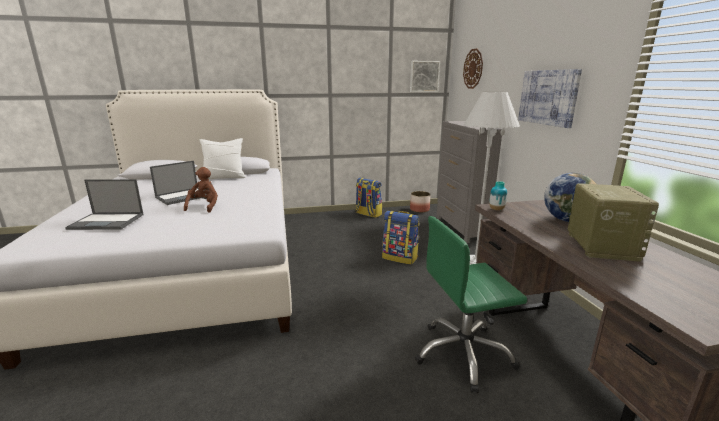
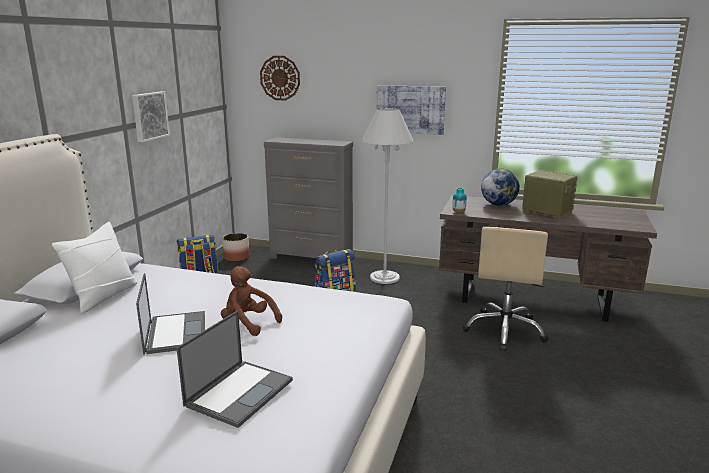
camera: 60 degrees left, 0 degrees up
(424, 76) = (207, 87): picture -> picture (149, 116)
(463, 355) = (505, 330): green office chair -> beige office chair

